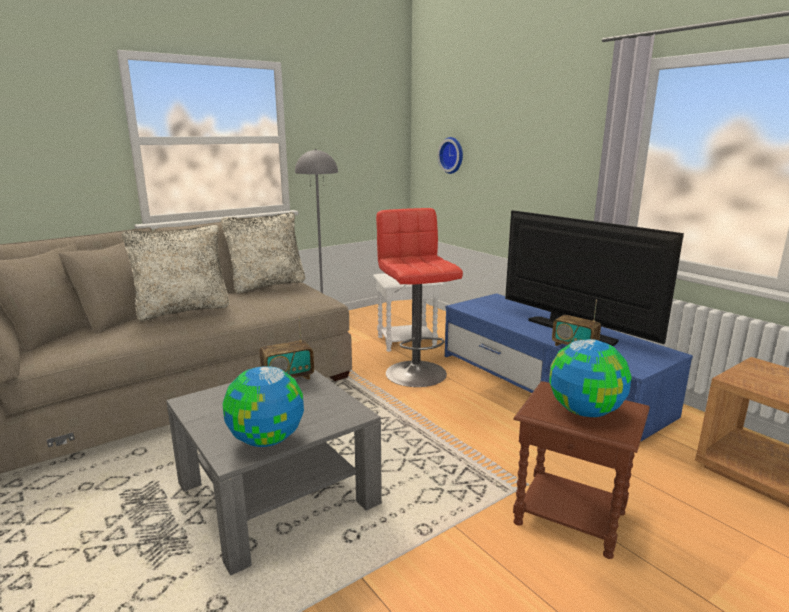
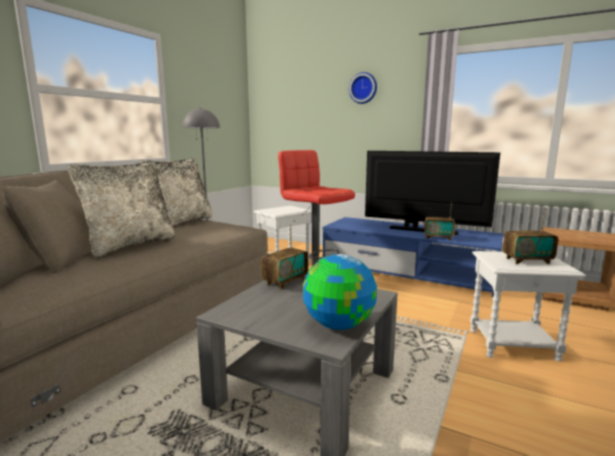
camera: 25 degrees left, 5 degrees down
(452, 155) = (291, 120): wall clock -> wall clock (363, 88)
(570, 516) = (512, 343): brown side table -> white side table
(585, 411) = (527, 261): globe -> radio

